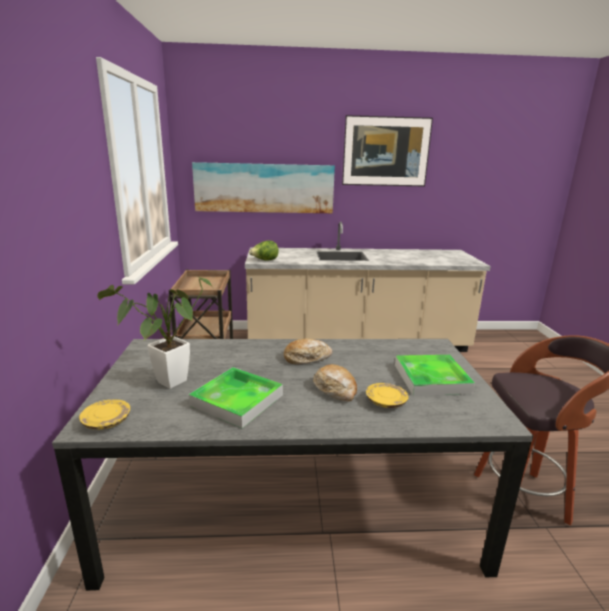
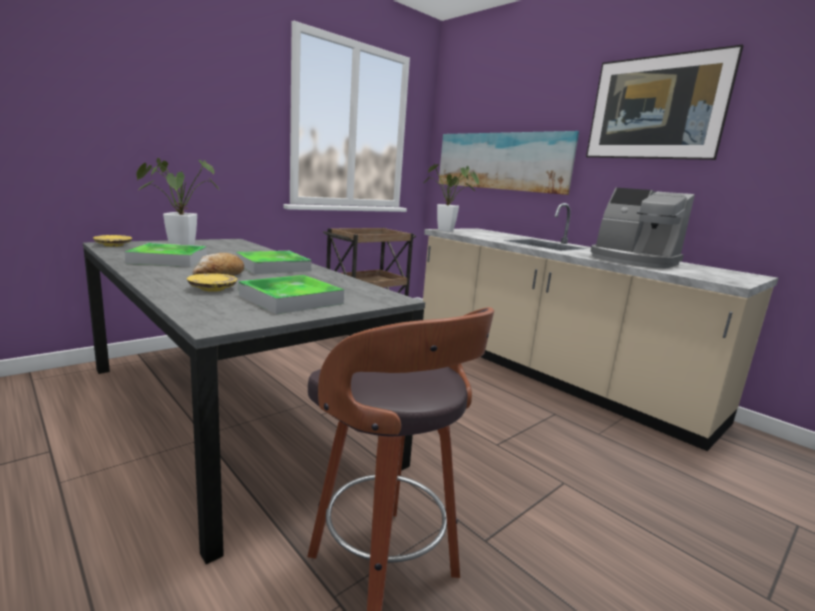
camera: 50 degrees right, 5 degrees down
(264, 260) = (449, 231): lettuce -> potted plant
(307, 358) = (273, 267): bread -> tray
(411, 258) = (632, 261): none -> coffee machine

